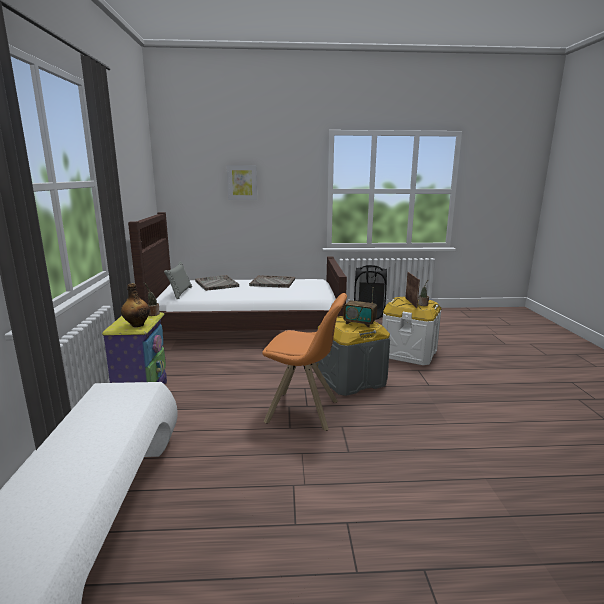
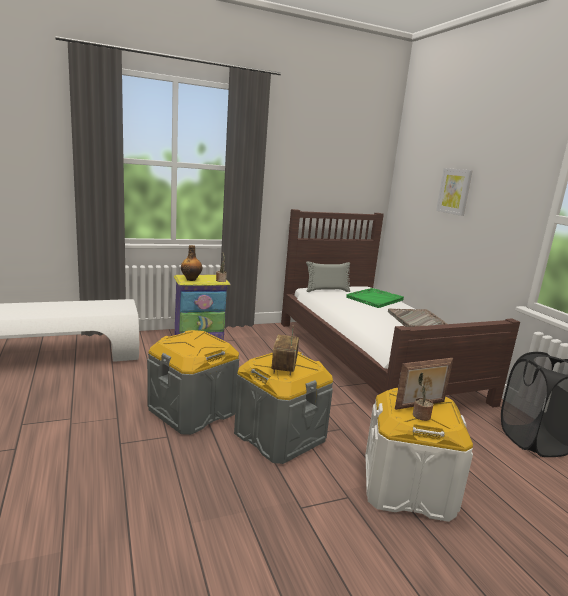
camera: 70 degrees right, 0 degrees up
(216, 284) = (375, 299): grey tray -> green tray
(303, 411) = (192, 411): orange chair -> grey storage box

